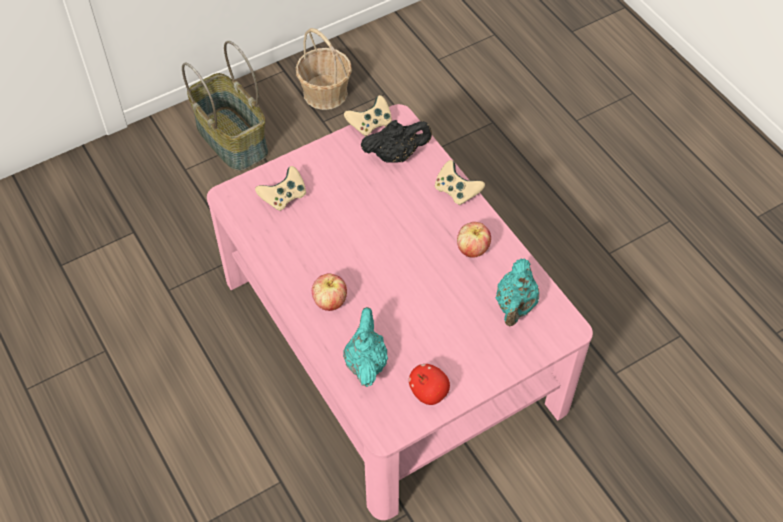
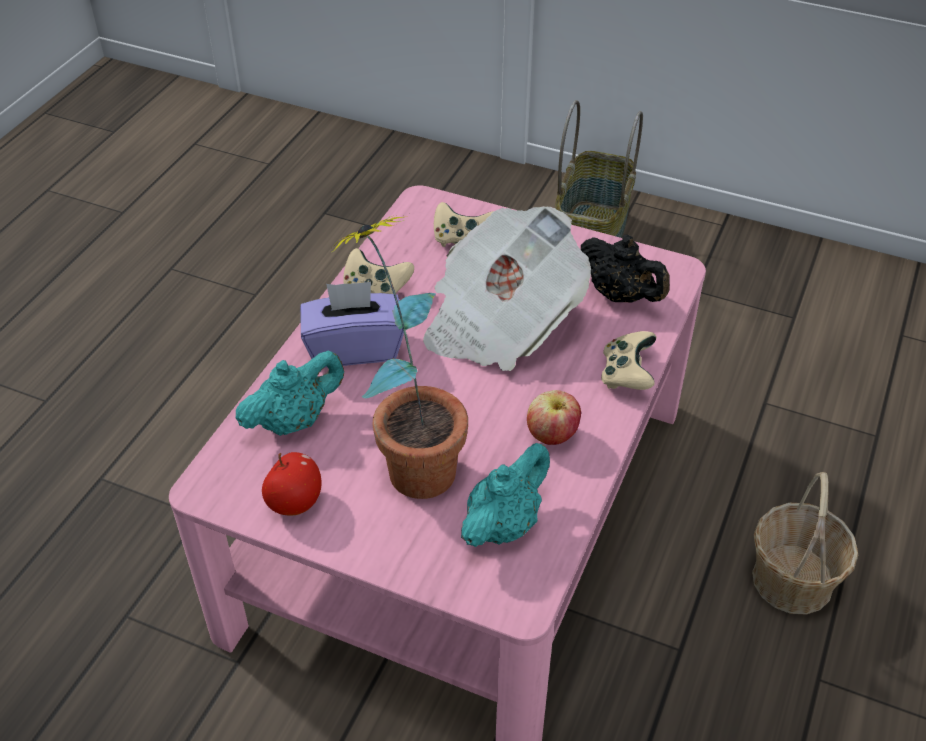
camera: 55 degrees right, 10 degrees down
(325, 93) = (733, 271): basket -> basket (791, 580)
(330, 302) = (354, 347): apple -> purple tissue box
(368, 221) = (500, 321): none -> newspaper
(370, 124) = (640, 253): beige game controller -> beige game controller (375, 289)
(438, 322) = (409, 458): none -> potted plant
(515, 306) = (504, 524): turquoise teapot -> turquoise teapot turned 150 degrees clockwise

